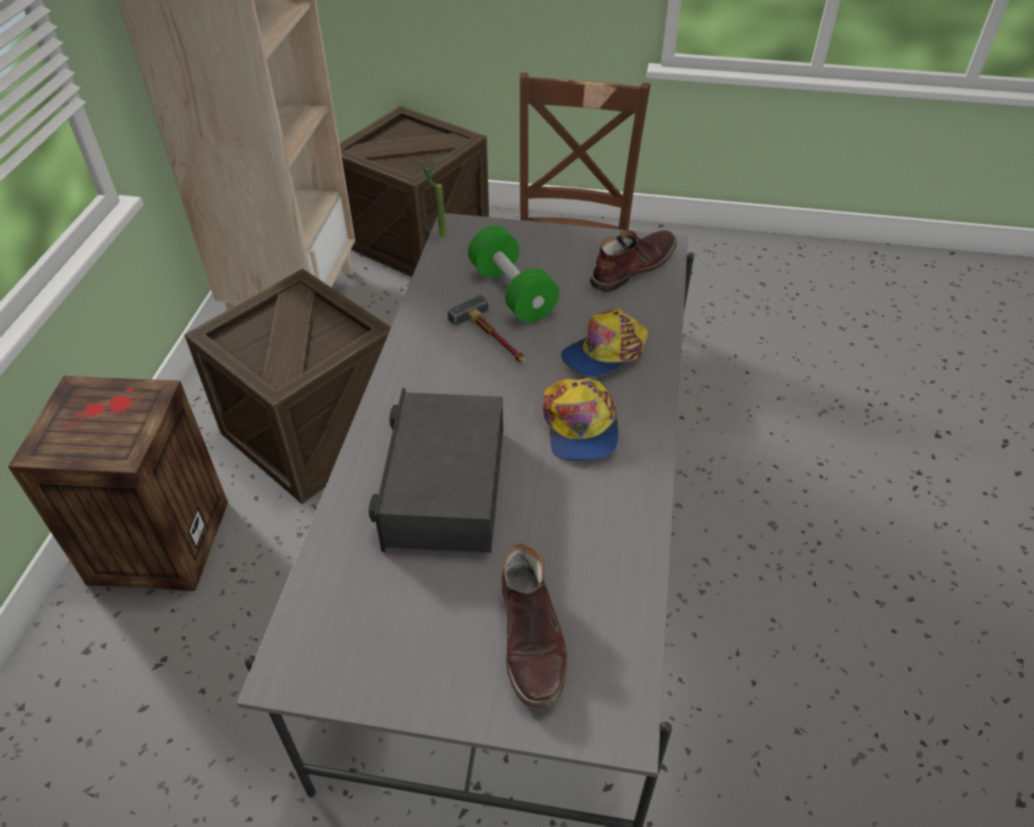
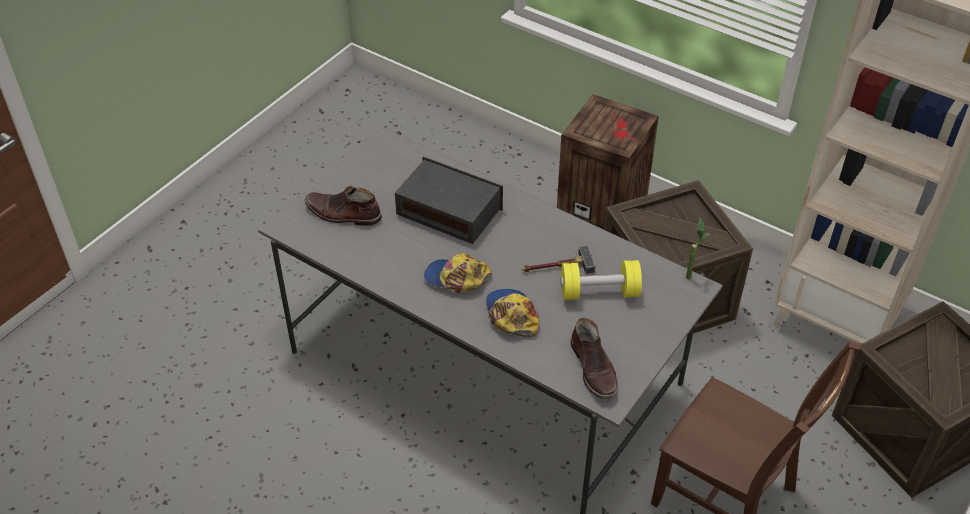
camera: 115 degrees right, 0 degrees up
(512, 292) = (599, 292): green dumbbell -> yellow dumbbell

